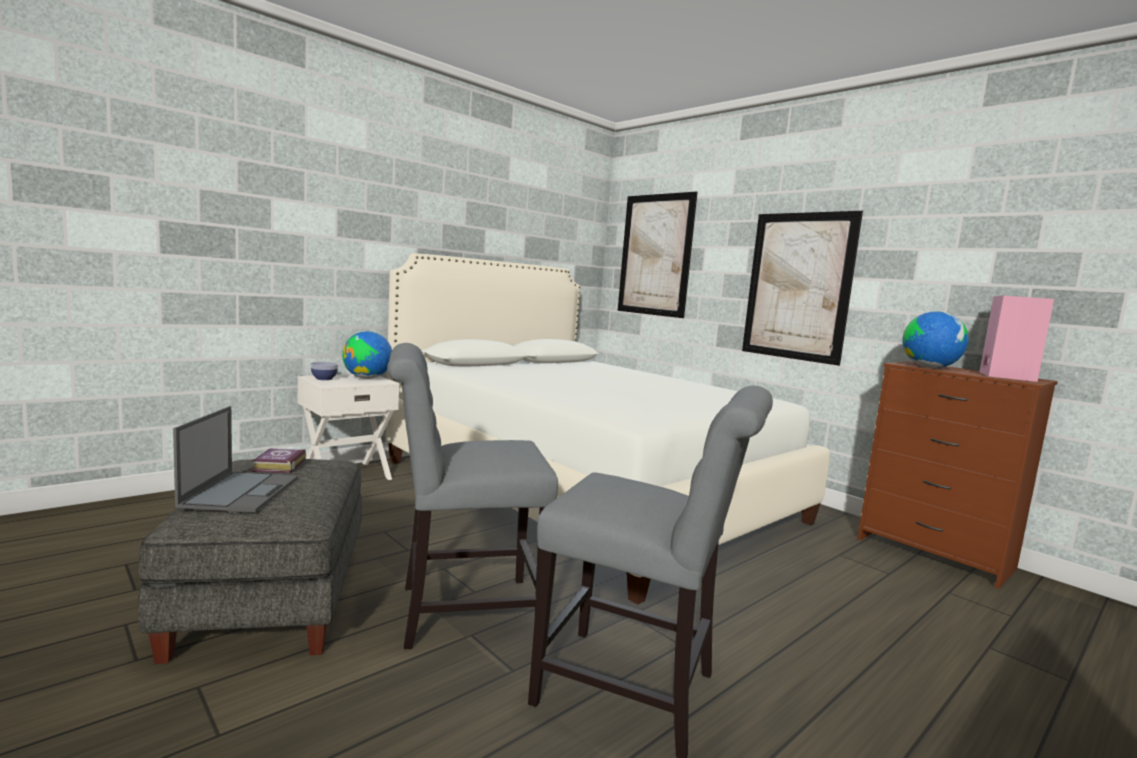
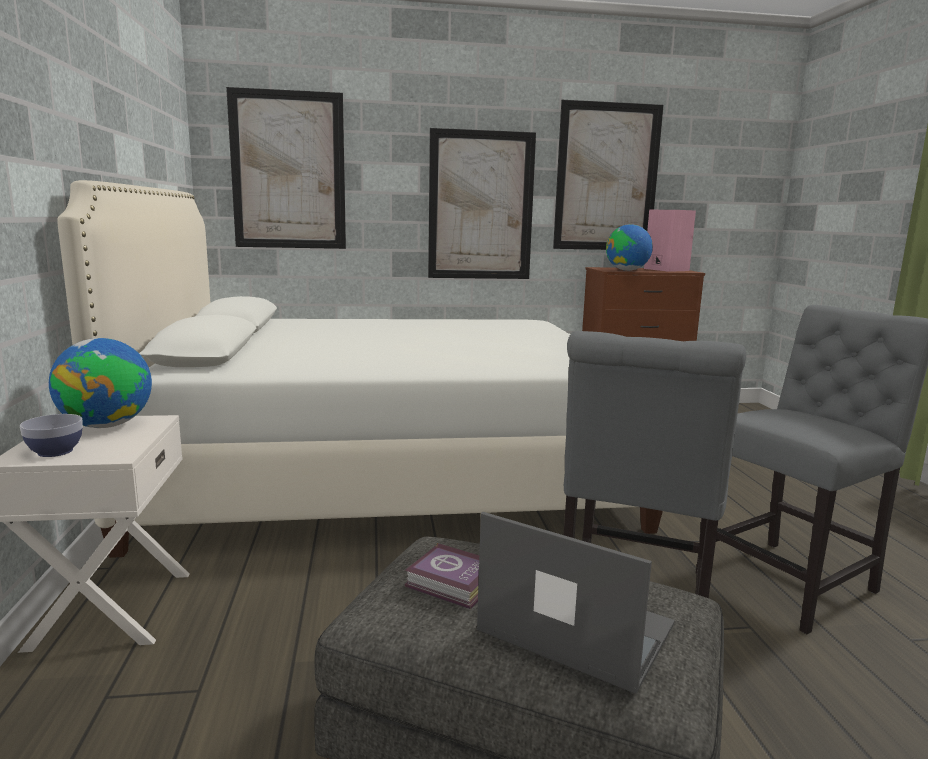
camera: 55 degrees left, 5 degrees up
(949, 257) = (607, 177): none -> picture

